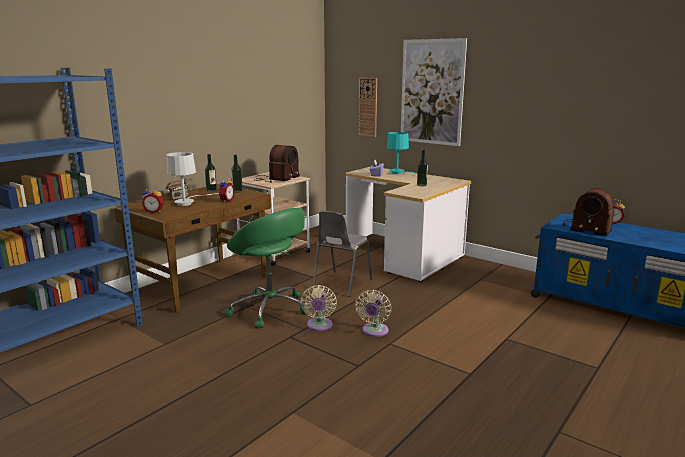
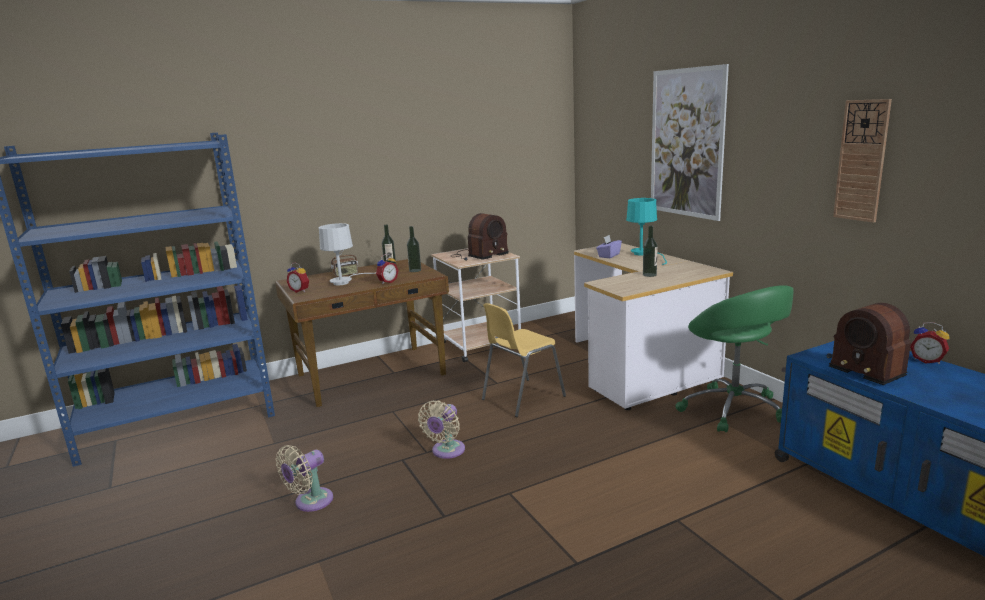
camera: 25 degrees right, 0 degrees up
(270, 310) = (412, 420): green office chair -> green office chair (734, 410)
(341, 284) = (522, 398): grey chair -> yellow chair
(368, 107) = (616, 163): wall clock -> wall clock (862, 161)
(374, 331) = (504, 472): beige fan -> beige fan (310, 502)

